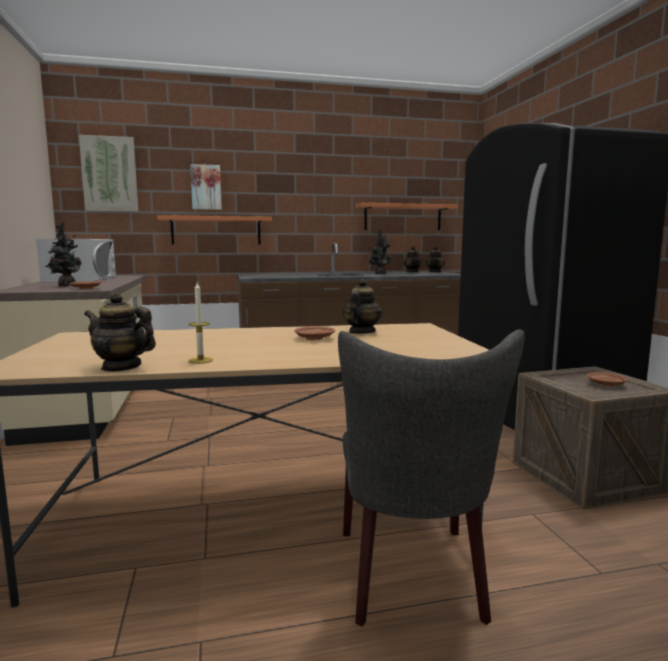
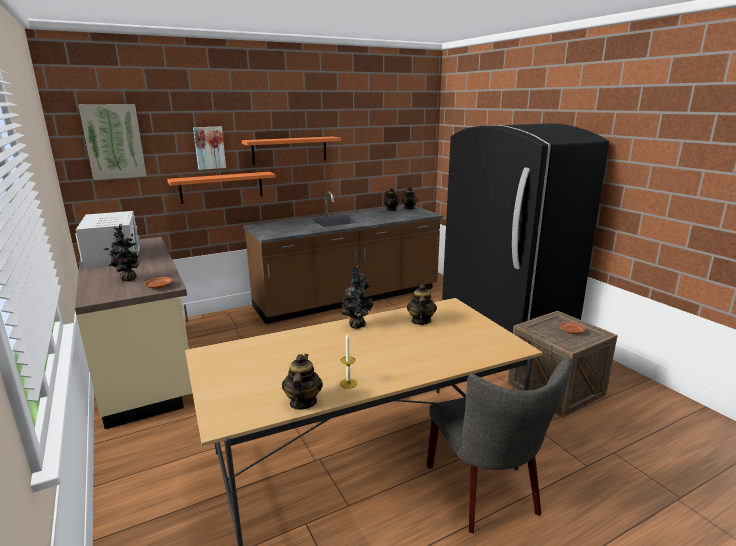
camera: 15 degrees left, 10 degrees up
(121, 367) = (302, 402): teapot -> teapot turned 90 degrees clockwise
(314, 338) = (396, 336): brown plate -> none
(379, 274) = (369, 217): potted plant -> potted plant (356, 325)
(403, 217) = (381, 162): orange shelf -> orange shelf (290, 150)

